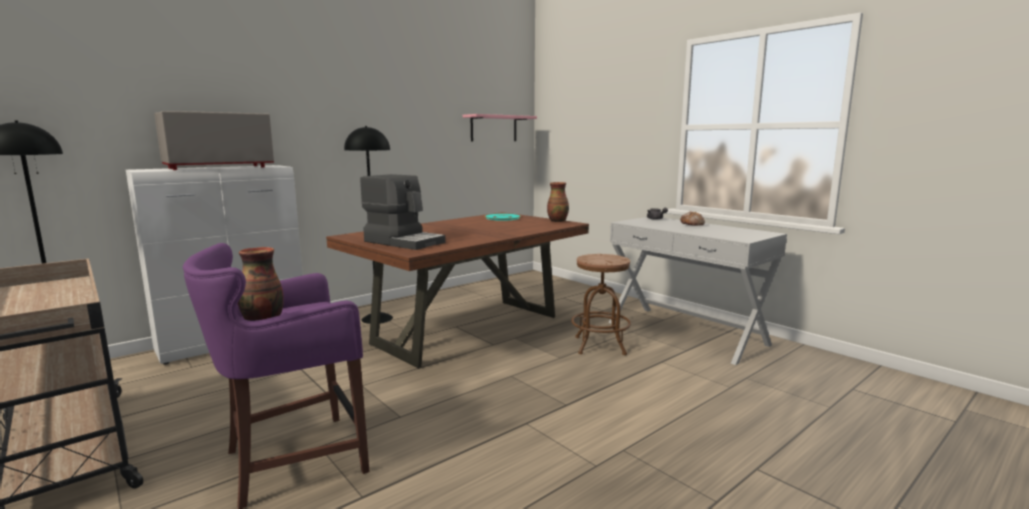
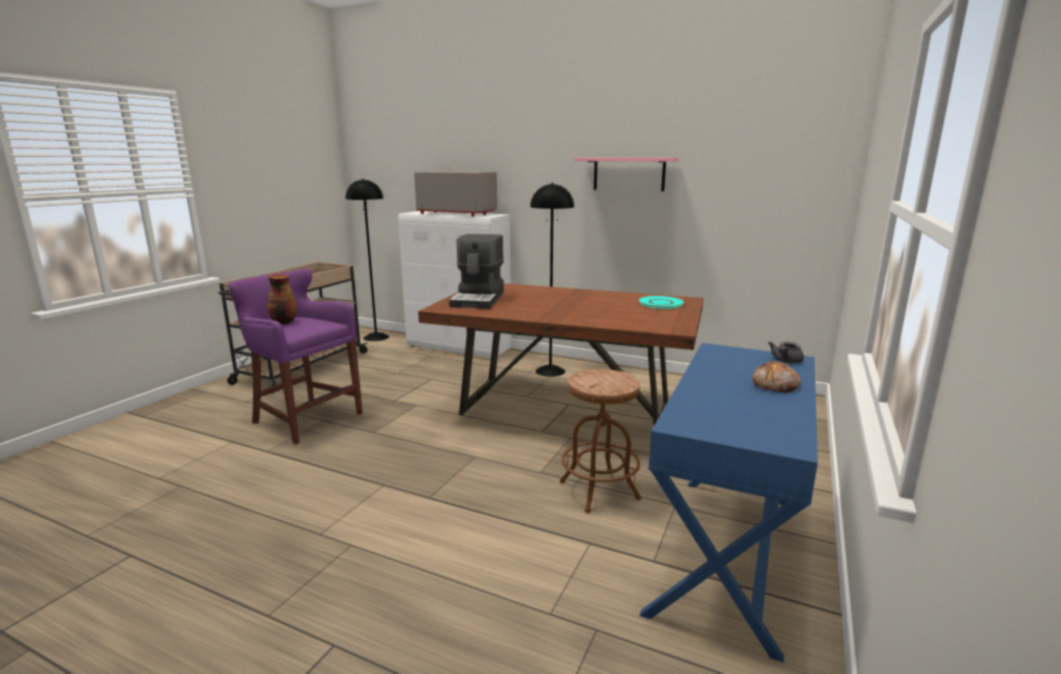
camera: 65 degrees right, 5 degrees up
(493, 128) = (773, 183): pink shelf -> pink shelf (629, 174)
(557, 221) = (684, 323): vase -> none
(686, 333) = (726, 553): white console table -> blue console table

